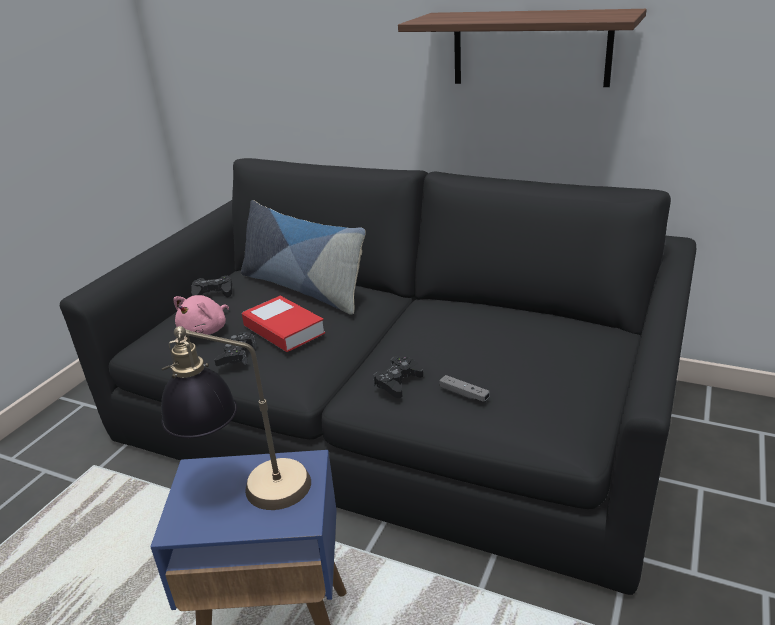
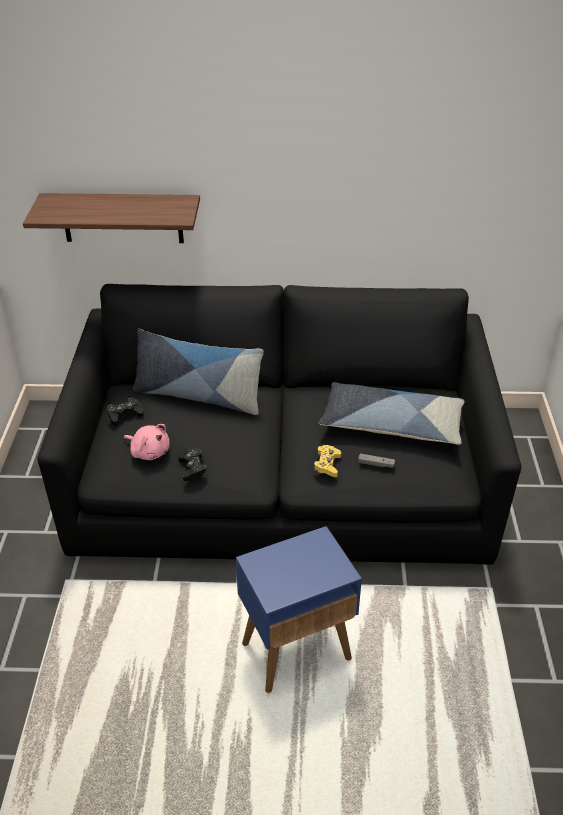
camera: 25 degrees left, 10 degrees up
(206, 330) = (149, 452): pink plush toy -> pink plush toy turned 60 degrees counterclockwise
(248, 491) = (298, 565): table lamp -> none
(284, 329) = (214, 439): book -> none
(398, 382) = (327, 465): black game controller -> yellow game controller
(515, 351) = (391, 424): none -> pillow
(530, 48) = (359, 189): shelf -> shelf (122, 218)

